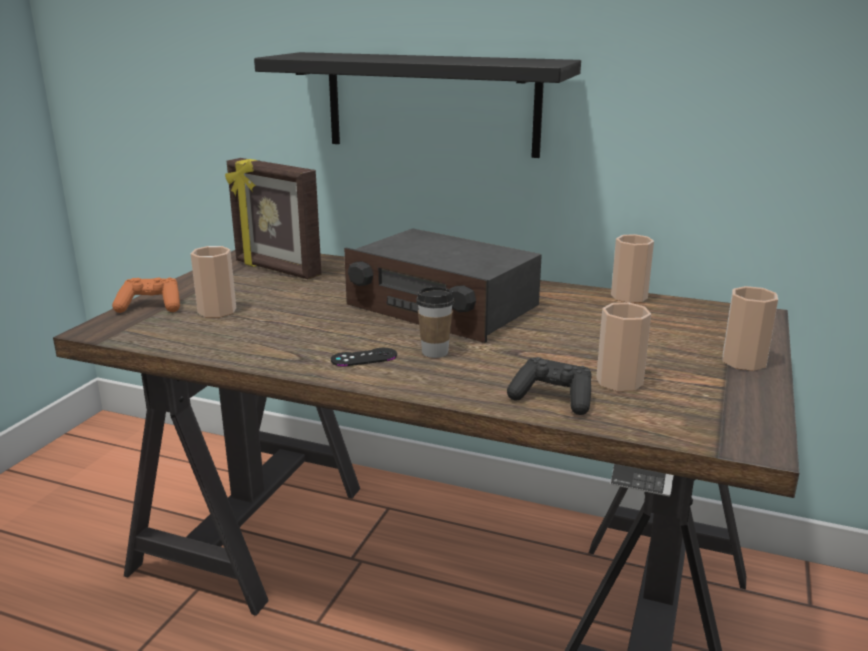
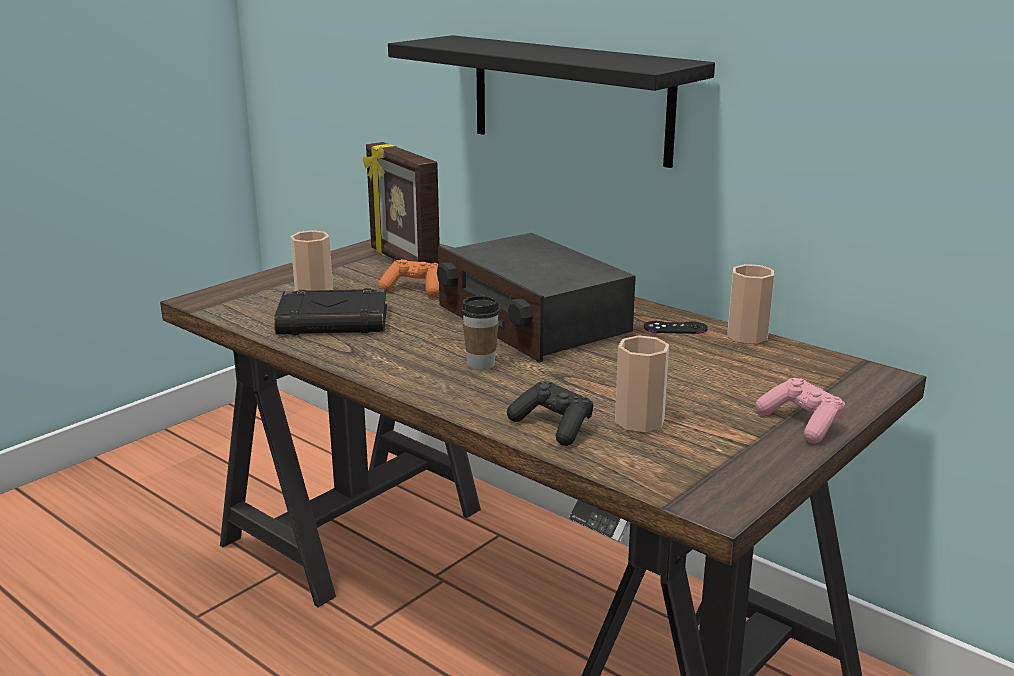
camera: 20 degrees right, 0 degrees up
(151, 307) = (260, 284): orange game controller -> orange game controller (414, 290)
(258, 332) = (334, 321): none -> black book
(364, 357) = (409, 359): black game controller -> black game controller (675, 328)
(744, 361) = (801, 423): cup -> pink game controller

